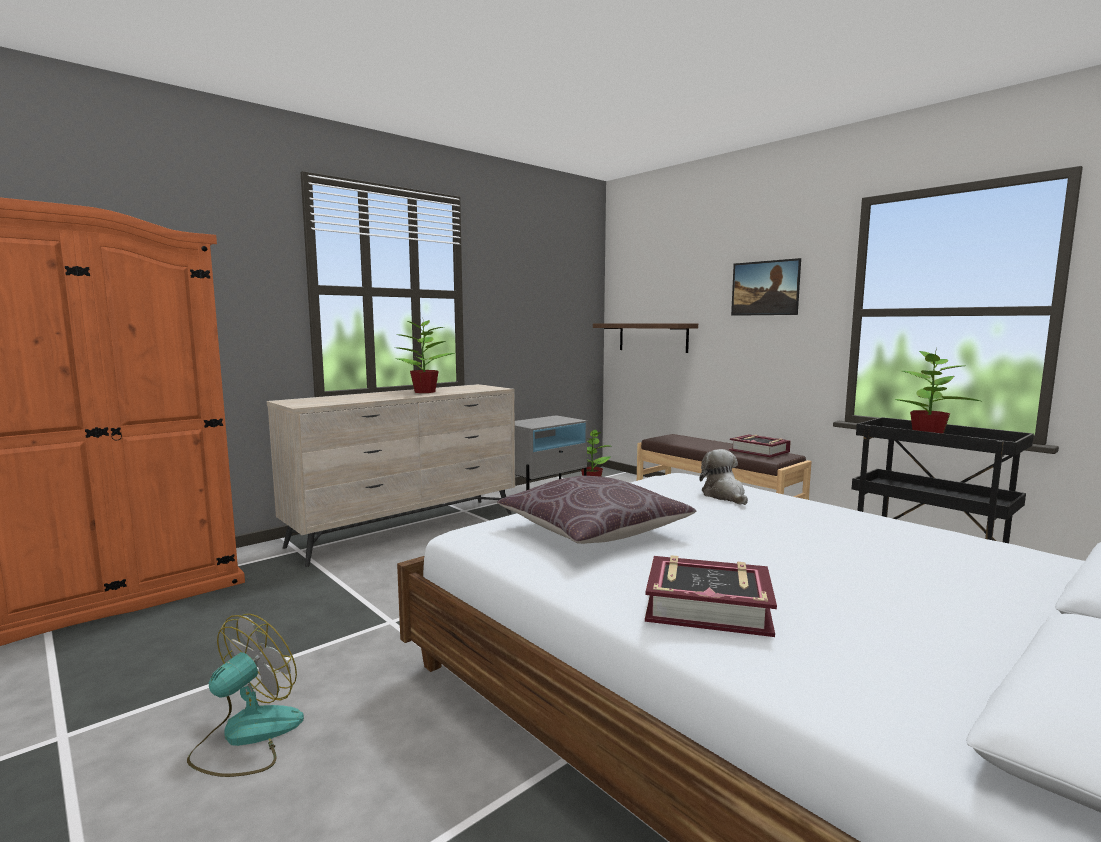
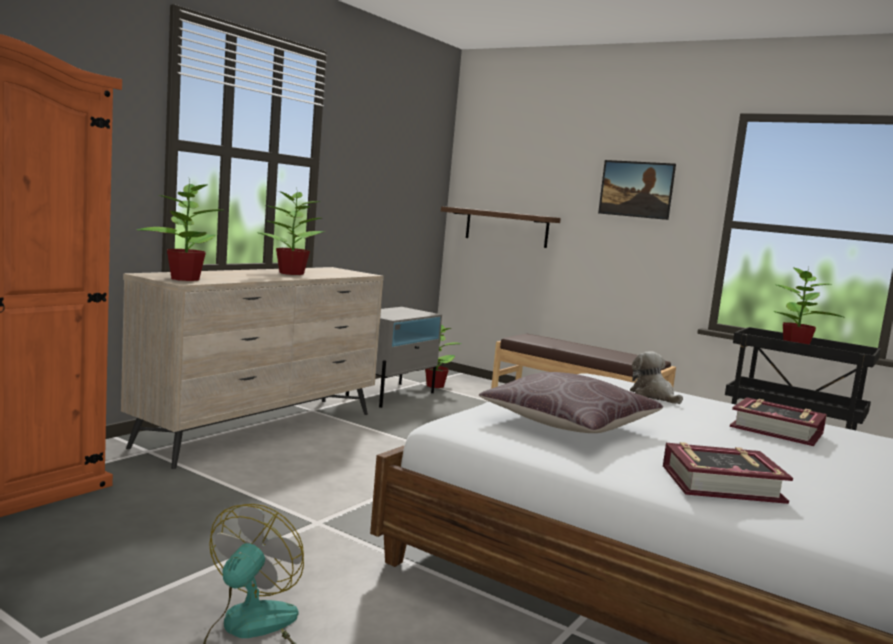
camera: 15 degrees left, 0 degrees up
(311, 402) = (184, 279): none -> potted plant
(759, 451) = (626, 355): book -> book (776, 430)

